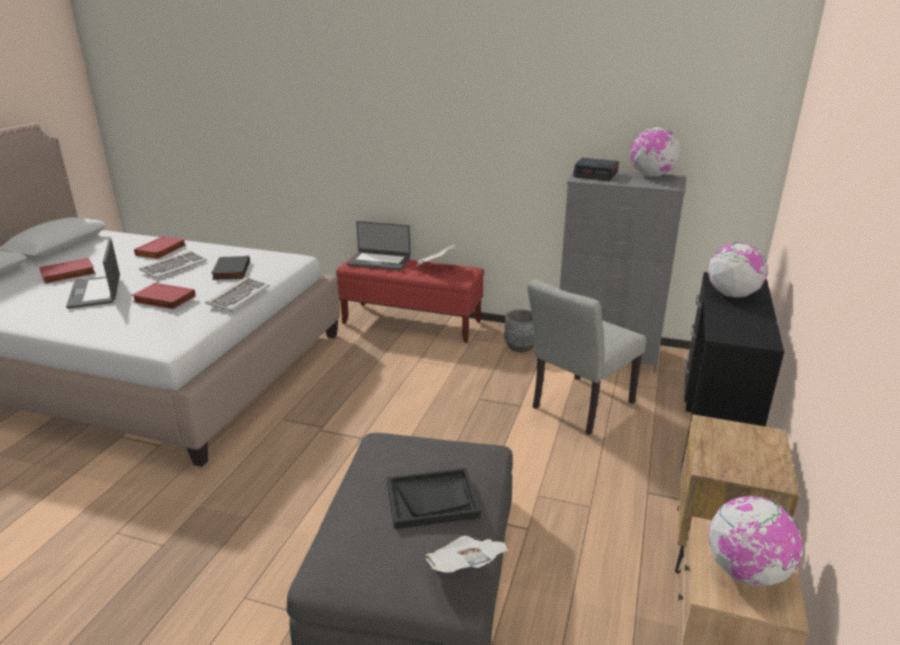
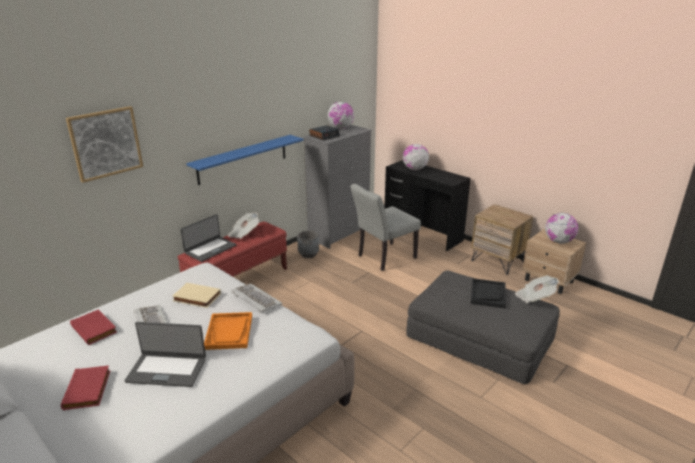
camera: 65 degrees left, 0 degrees up
(163, 299) = (229, 332): red book -> orange tray
(230, 270) = (196, 298): black book -> beige book
(296, 93) = (105, 143): none -> picture
(466, 168) = (243, 159): none -> blue shelf
(578, 408) = (383, 258): grey chair -> grey chair turned 75 degrees clockwise

